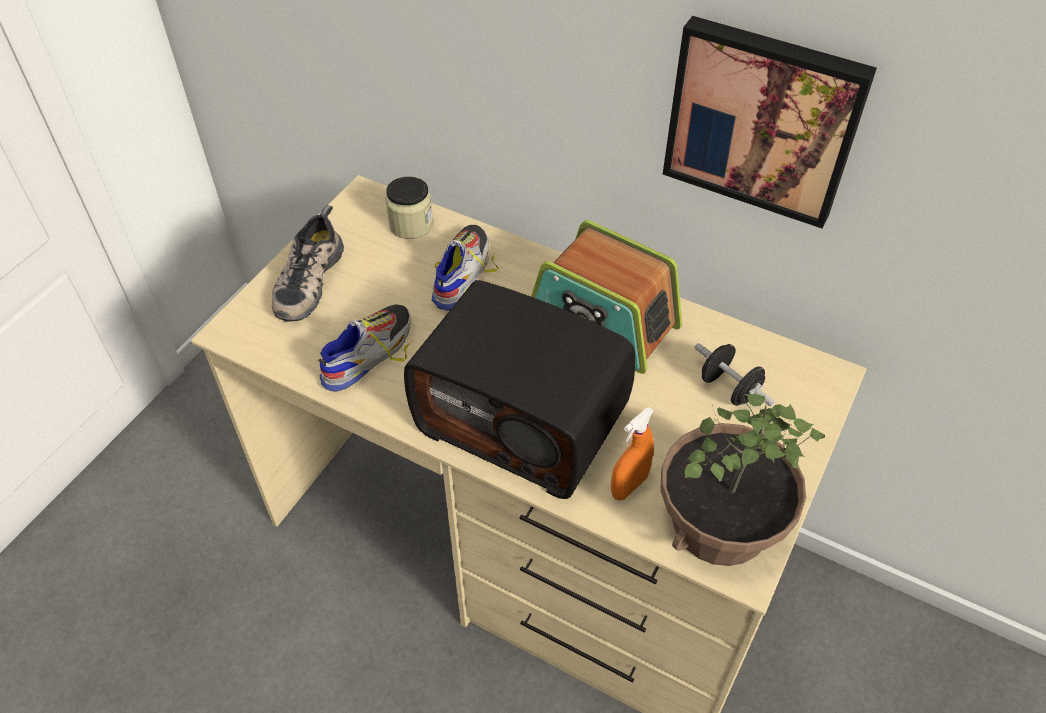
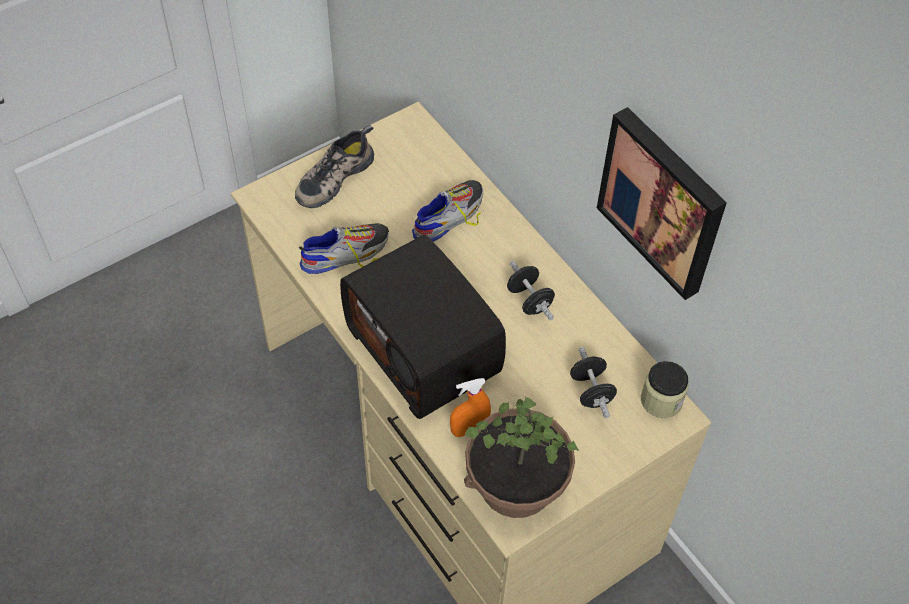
camera: 25 degrees right, 5 degrees up
(411, 225) = (434, 161): jar -> jar (661, 400)
(602, 323) = (529, 300): radio -> black dumbbell

